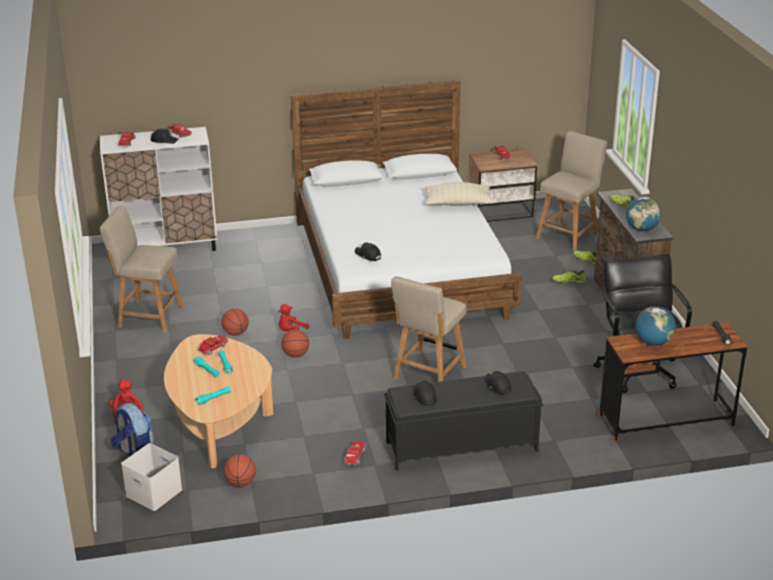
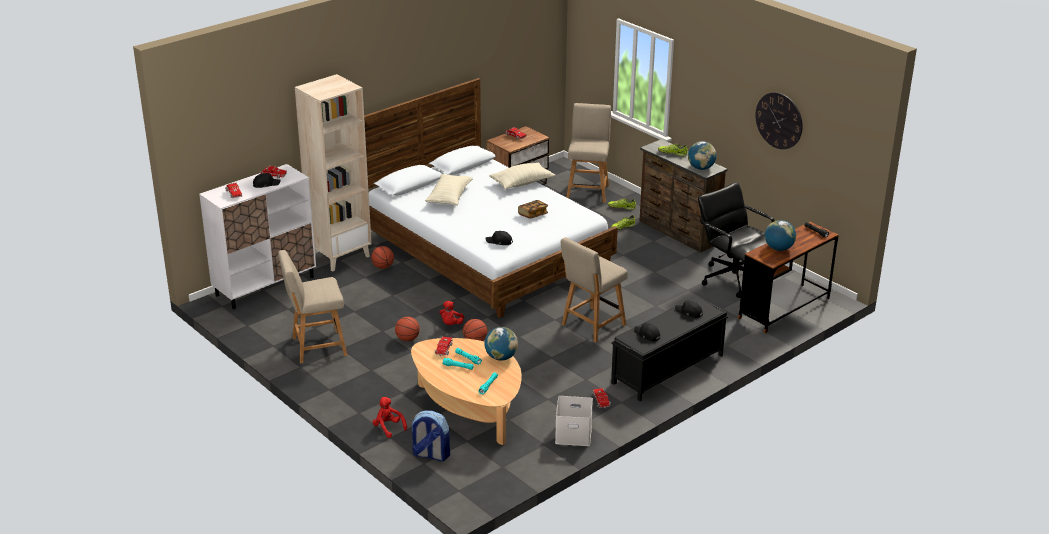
camera: 30 degrees left, 0 degrees up
(152, 492) = (477, 477): white storage box -> white storage box (572, 435)
(240, 483) = (537, 447): basketball -> basketball (383, 267)
(257, 373) = (501, 357): none -> globe
(259, 237) = (340, 256): none -> beige bookcase
(370, 200) = (449, 197): none -> beige pillow
(428, 374) = (591, 326): beige chair -> beige chair turned 45 degrees clockwise
(433, 237) = (533, 215): none -> book
(725, 188) = (779, 120): none -> wall clock

